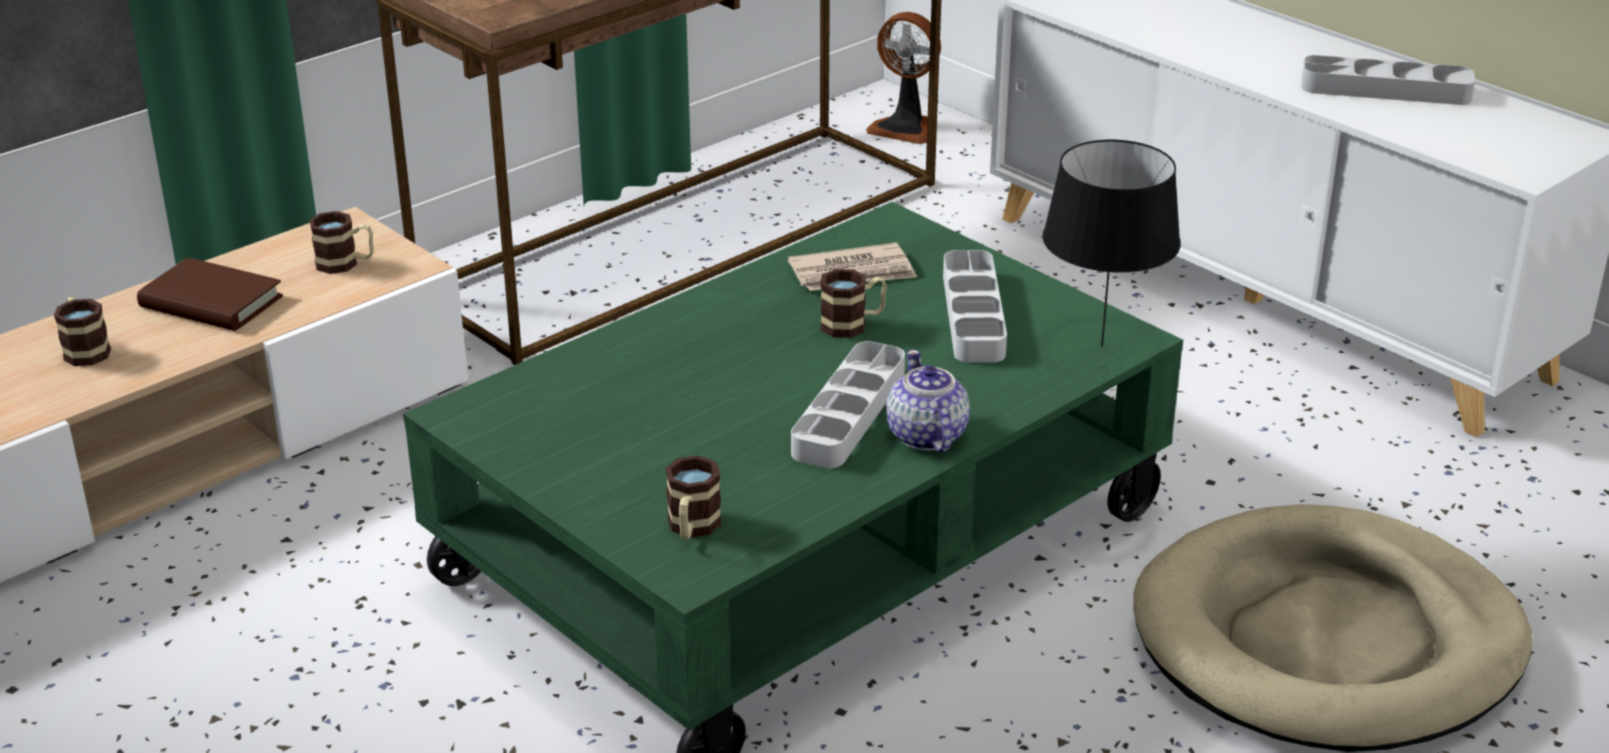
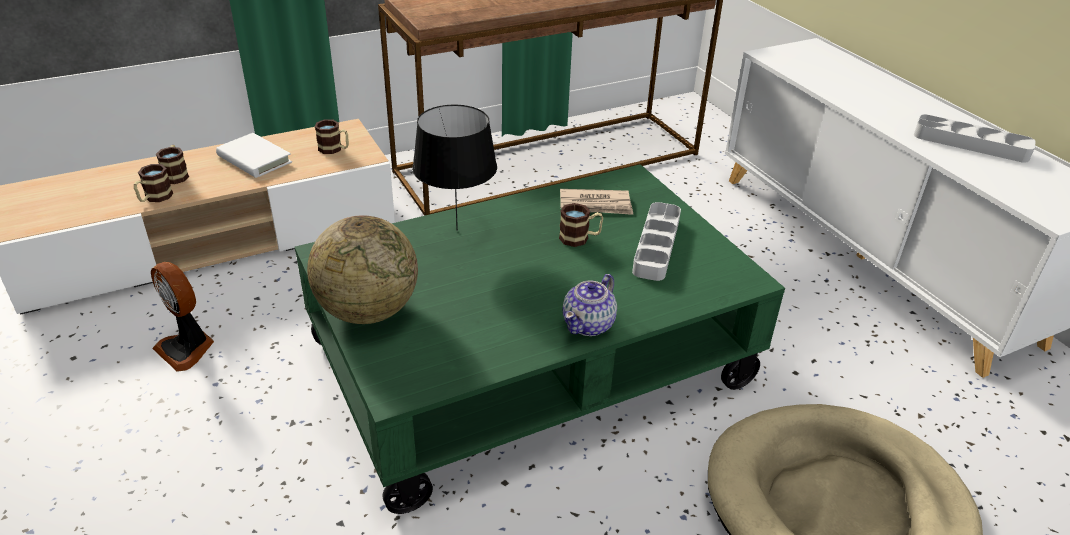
camera: 15 degrees right, 5 degrees up
(211, 302) = (254, 159): brown book -> white book
(582, 479) = (367, 311): none -> globe
(692, 528) = (413, 360): mug -> mug (154, 198)
(849, 413) = (549, 298): grey tray -> none
(905, 128) = (694, 120): fan -> fan (187, 348)
(926, 436) = (589, 324): teapot -> teapot turned 150 degrees counterclockwise
(1100, 346) = (728, 282): black table lamp -> black table lamp (456, 230)

